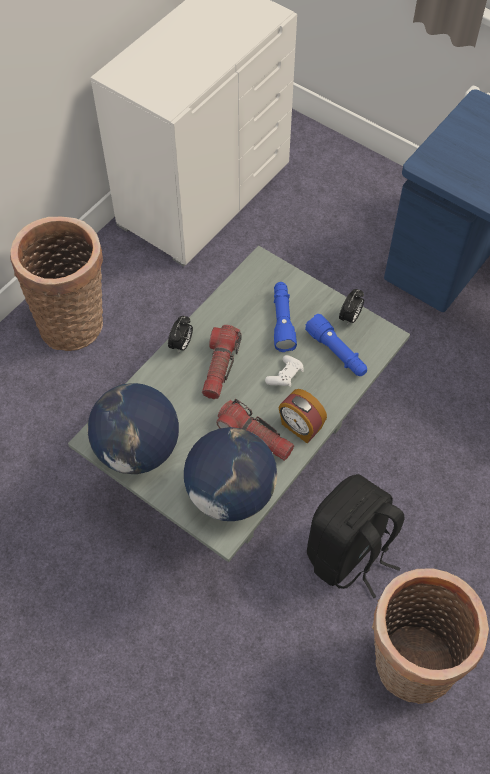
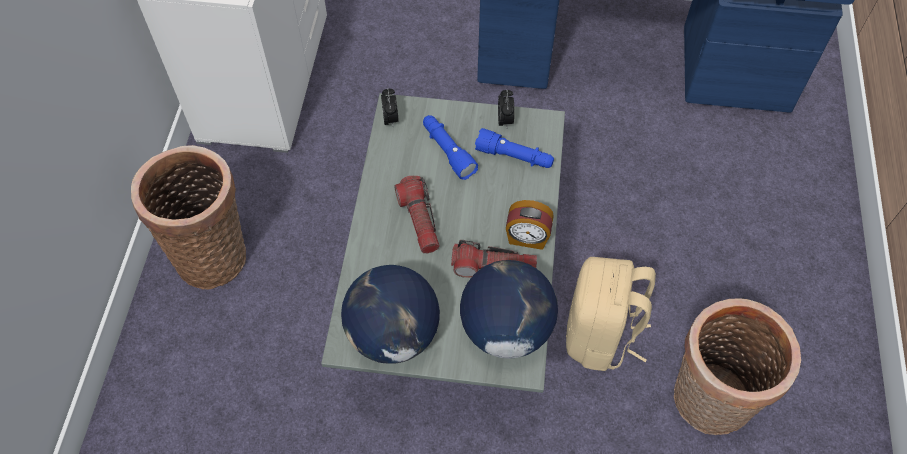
camera: 30 degrees left, 0 degrees up
(181, 345) = (369, 217): alarm clock -> alarm clock (390, 119)
(285, 376) = (483, 199): white game controller -> none
(349, 554) = (600, 335): black backpack -> beige backpack

